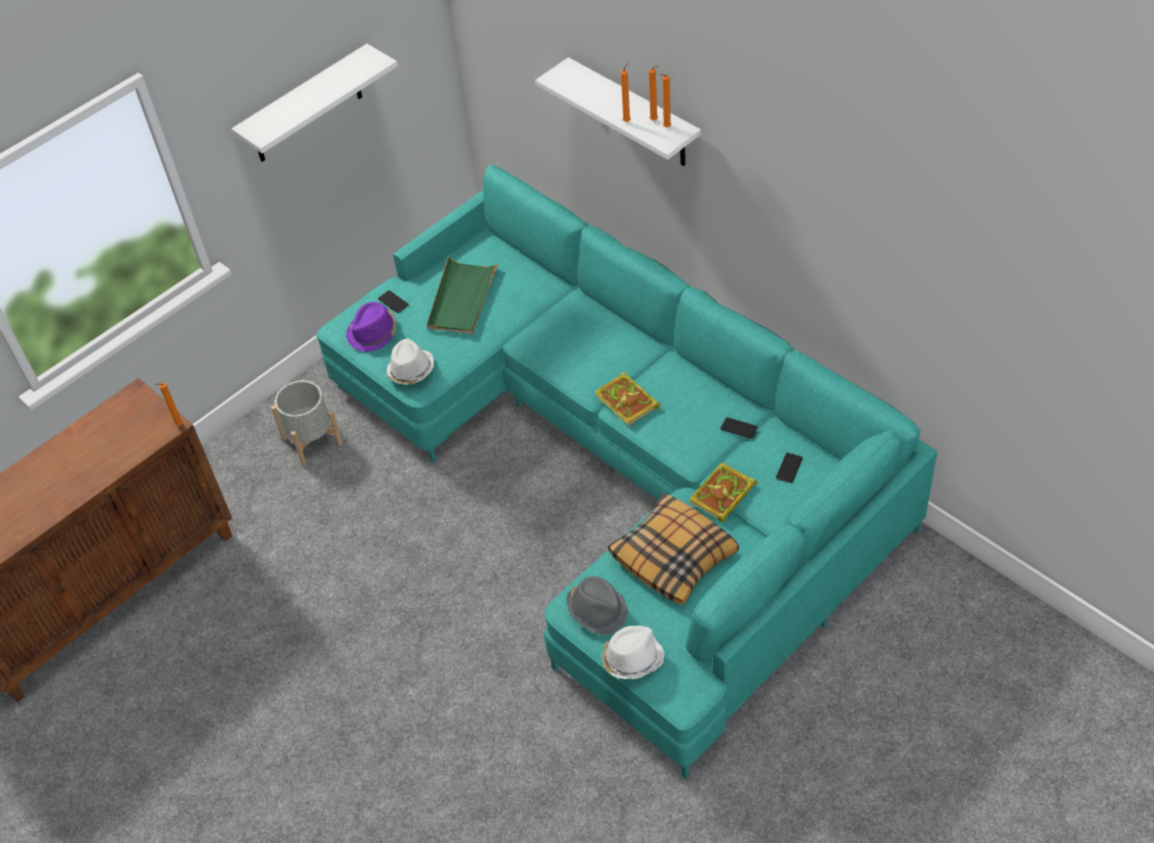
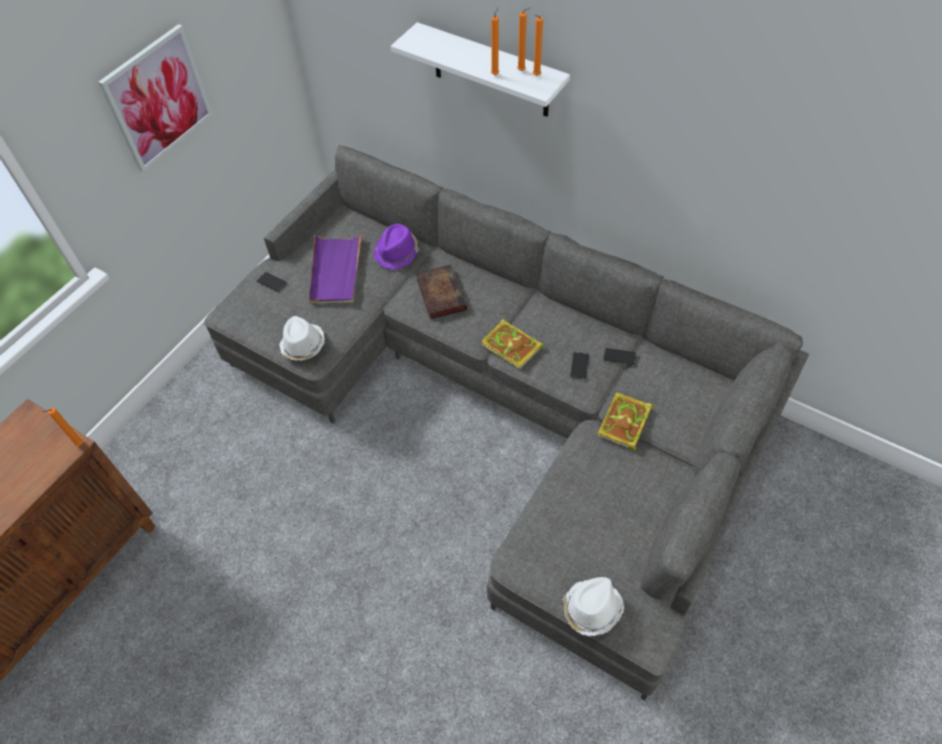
camera: 15 degrees left, 5 degrees up
(306, 106) = (158, 98): white shelf -> picture
(312, 441) = (216, 420): grey planter -> none
(373, 333) = (259, 314): purple hat -> purple hat (397, 252)
(462, 299) = (336, 271): green tray -> purple tray
(566, 337) = (440, 293): none -> book
(598, 610) = (543, 561): grey hat -> none
(624, 470) = (506, 404): turquoise sofa -> grey sofa
(674, 556) = (599, 492): pillow -> none
(789, 468) = (676, 388): phone -> phone (579, 366)

